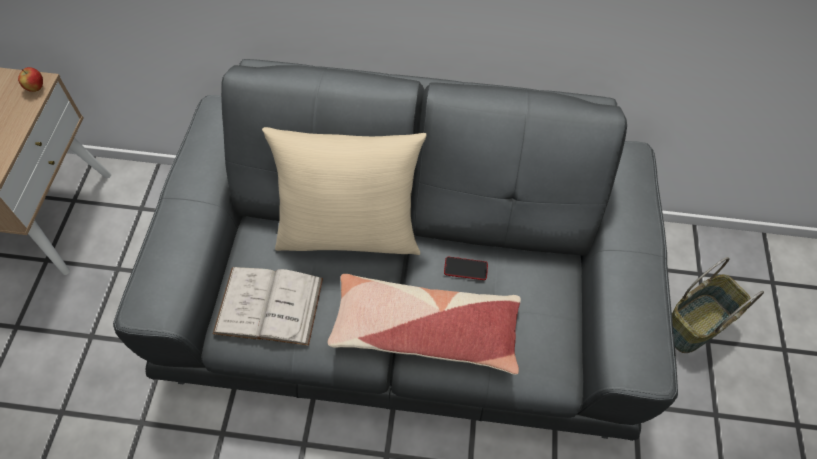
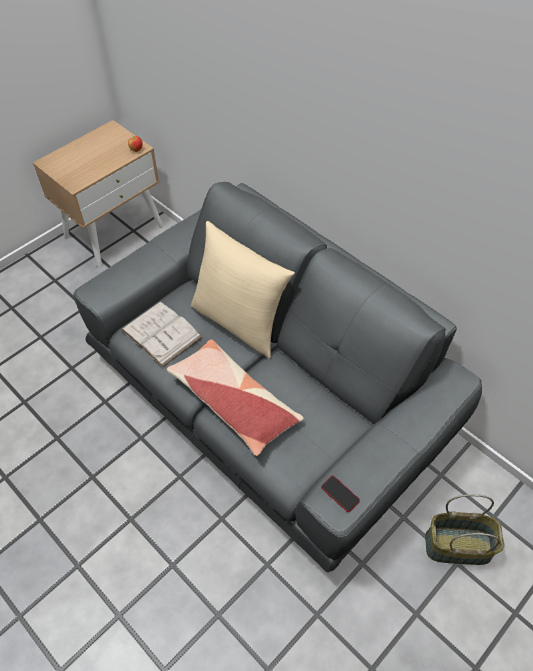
camera: 40 degrees right, 5 degrees down
(465, 269) = (289, 384): phone -> phone (340, 494)

